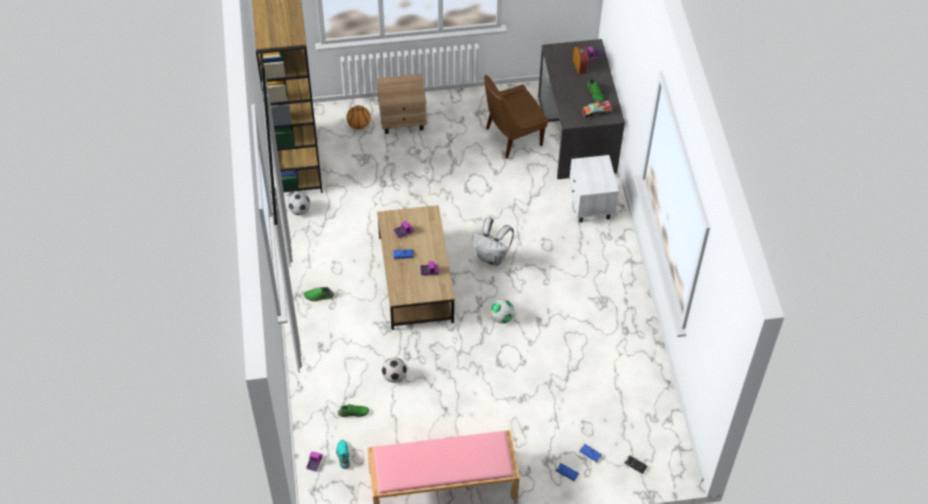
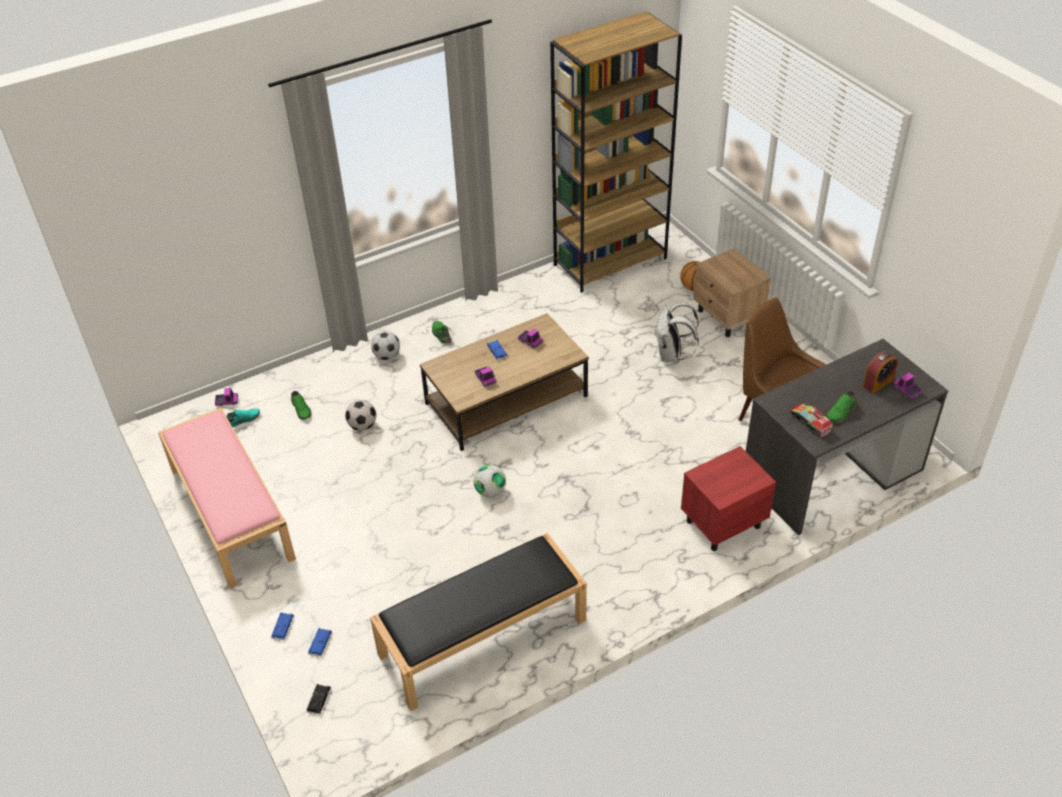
camera: 70 degrees right, 10 degrees down
(299, 210) = (546, 285): football -> football (387, 356)
(492, 257) = (576, 455): white backpack -> white backpack (671, 355)
(590, 205) = (722, 524): white nightstand -> red nightstand
(624, 362) = (482, 638): none -> black bench

